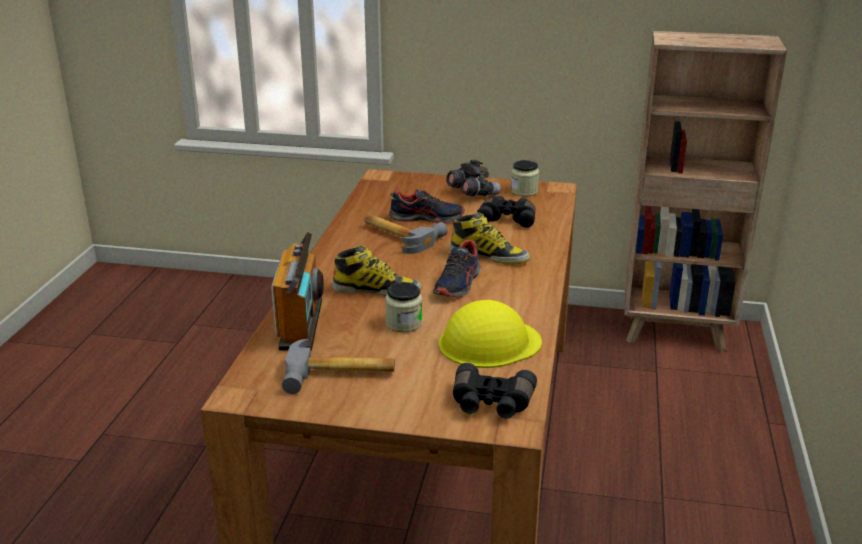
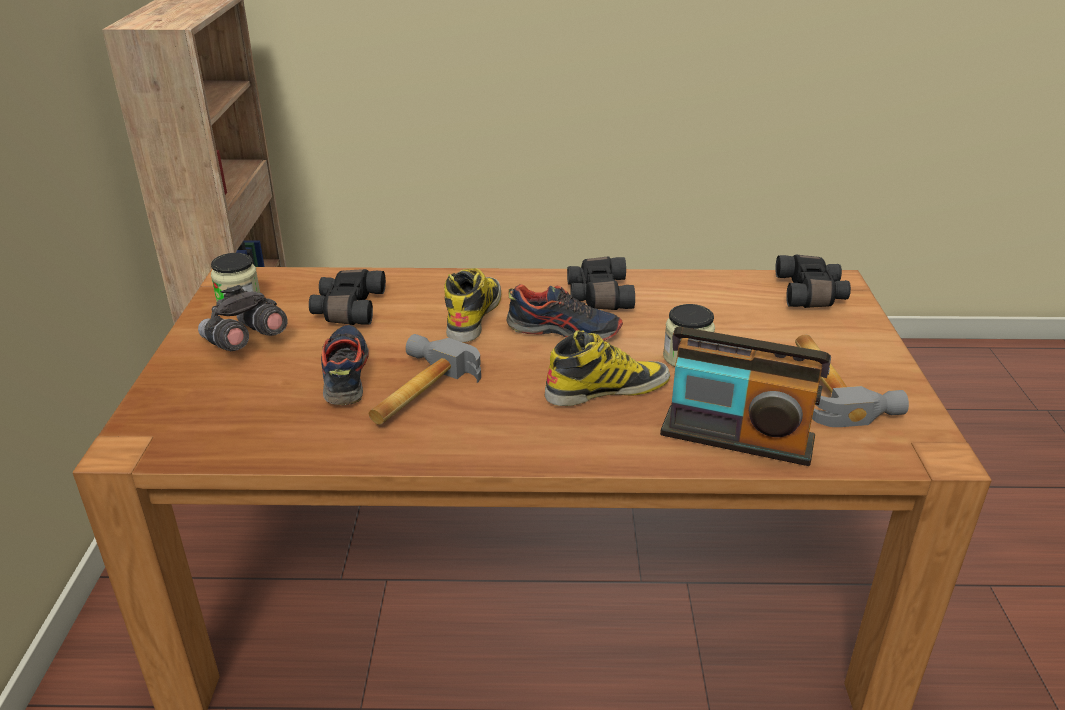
camera: 100 degrees left, 5 degrees up
(301, 324) = (736, 437): radio -> radio turned 150 degrees counterclockwise
(377, 290) = (607, 389): boot -> boot turned 75 degrees clockwise
(489, 343) = (697, 302): yellow hard hat -> none
(509, 302) = (597, 295): none -> black binoculars

